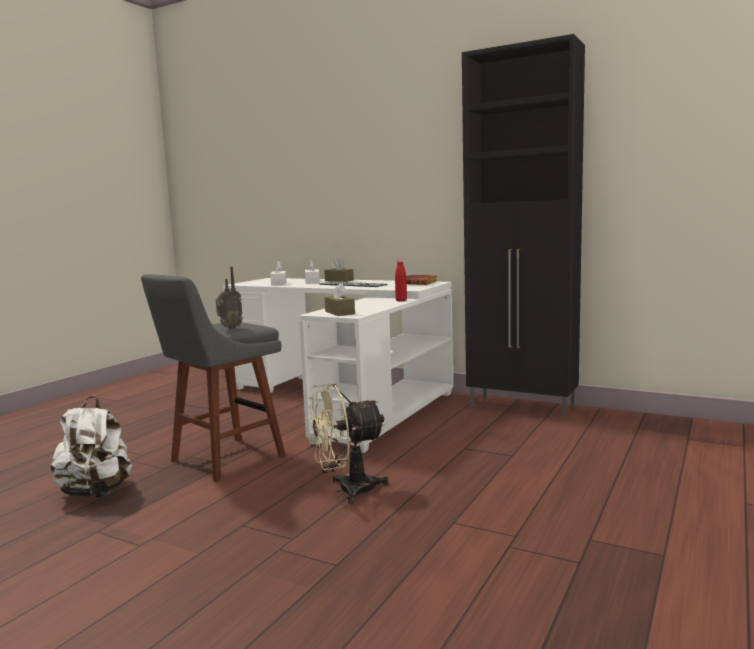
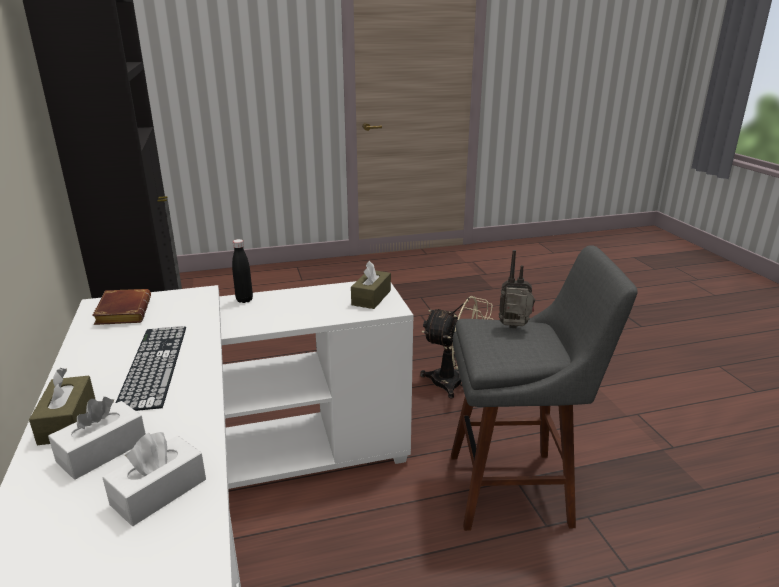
camera: 135 degrees left, 15 degrees up
(96, 493) = (676, 510): white backpack -> none
(401, 301) = (244, 300): red bottle -> black bottle

